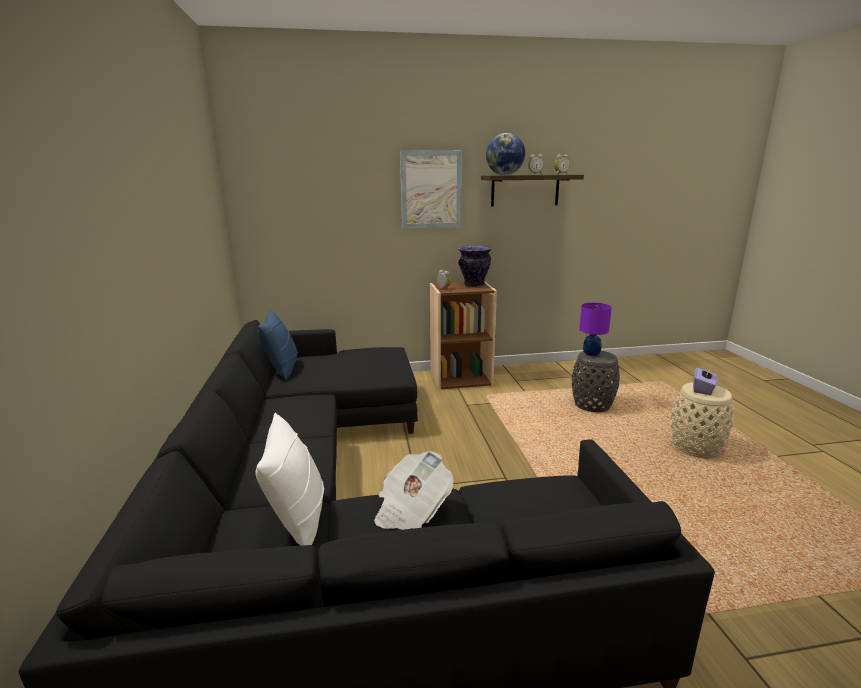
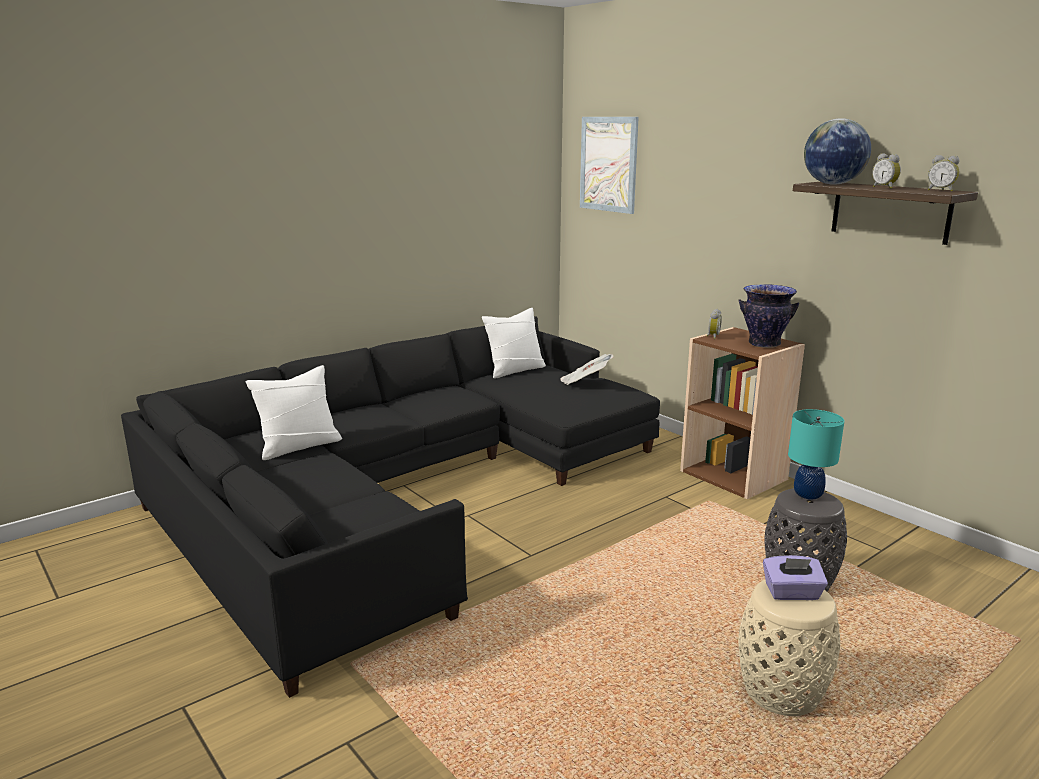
camera: 60 degrees right, 0 degrees up
(282, 369) = (515, 370): blue pillow -> white pillow
(411, 509) = (331, 476): newspaper -> newspaper (585, 382)
(431, 189) = (752, 196): picture -> picture (608, 164)
(591, 354) = (806, 495): purple table lamp -> turquoise table lamp

